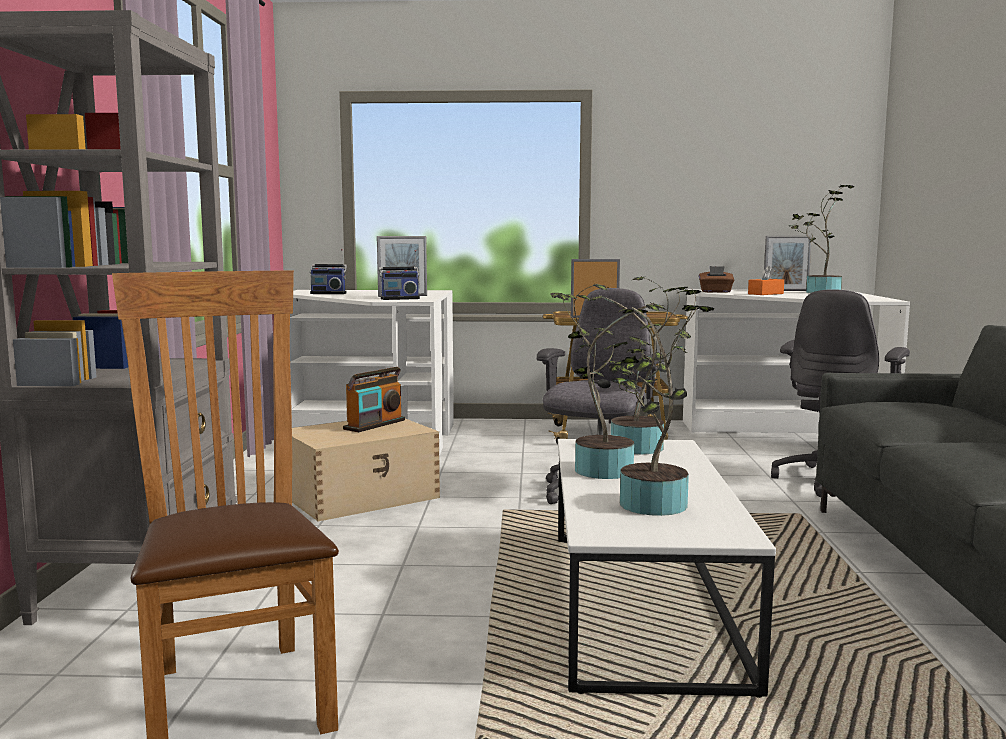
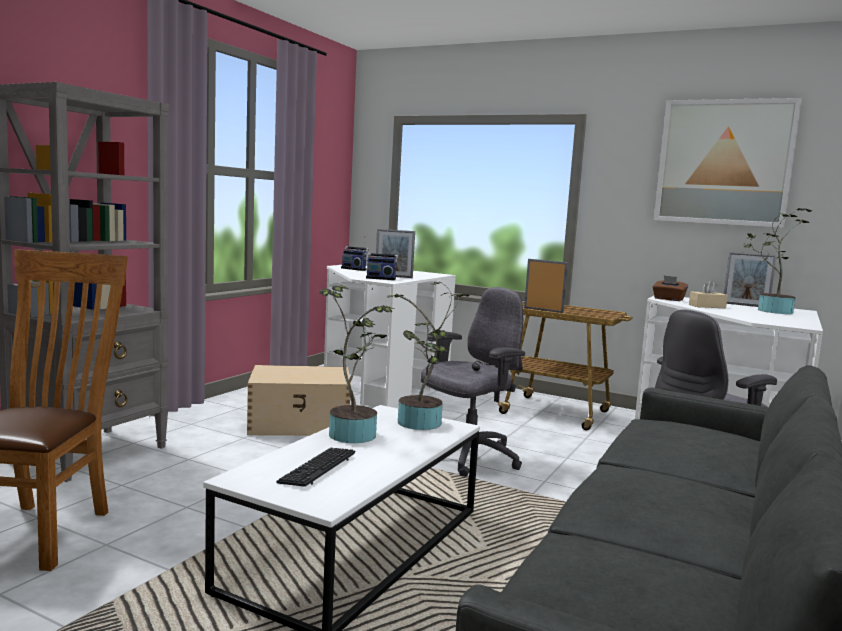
camera: 25 degrees right, 0 degrees up
(375, 424) = (318, 372): radio -> none
(650, 507) = (318, 469): potted plant -> keyboard
(745, 142) = (724, 162): none -> picture
(765, 294) = (707, 306): orange tissue box -> beige tissue box

